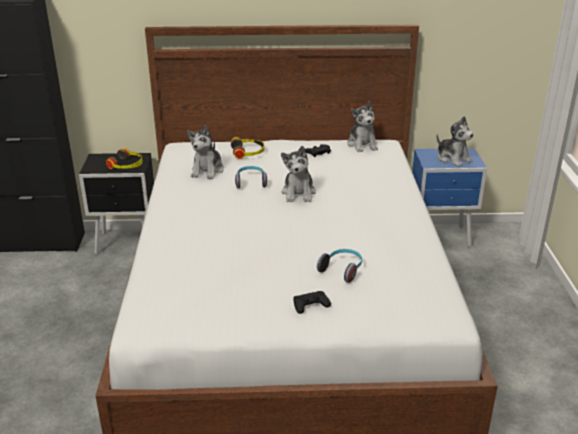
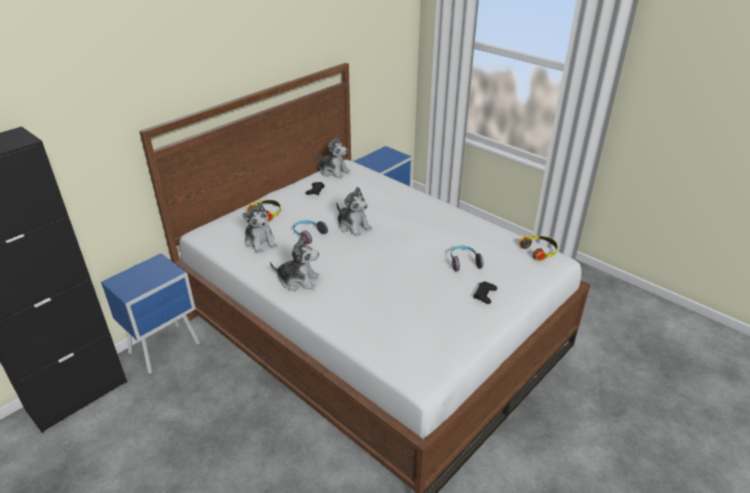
camera: 45 degrees left, 5 degrees up
(127, 165) = (158, 273): headphones -> headphones (539, 250)
(128, 244) = (166, 348): black nightstand -> blue nightstand
(453, 158) = (385, 158): plush toy -> plush toy (298, 281)

